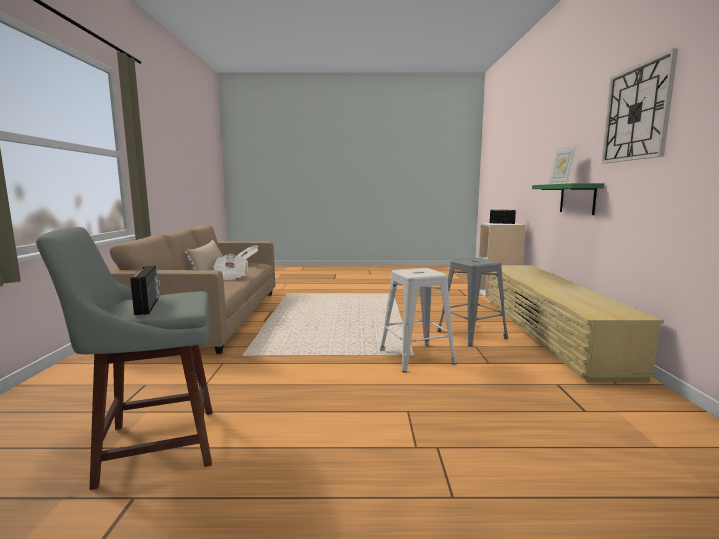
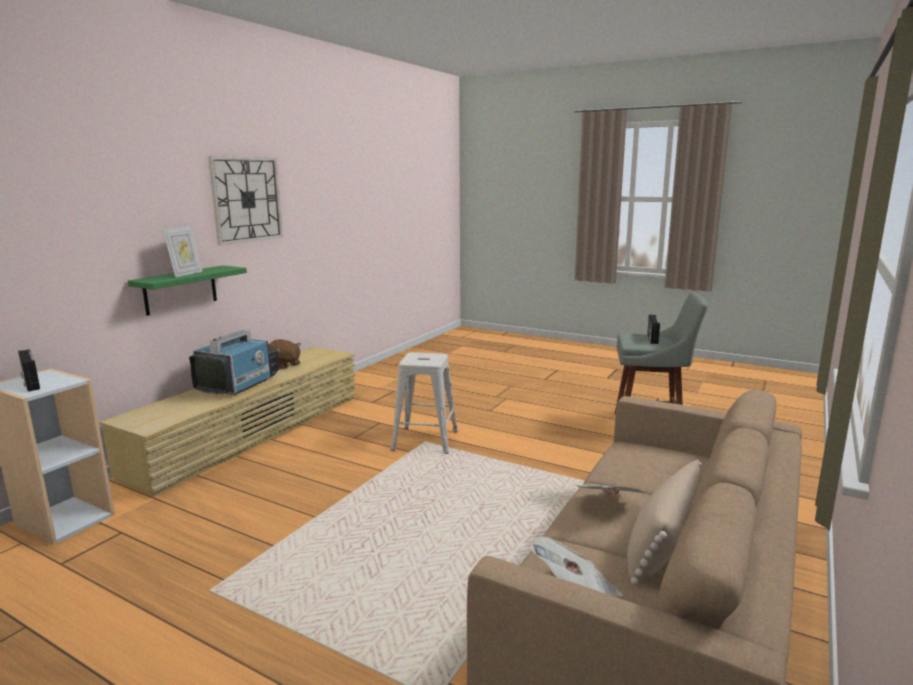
camera: 150 degrees left, 5 degrees up
(472, 334) = (326, 450): grey stool -> none
(548, 283) = (239, 385): none -> television
(589, 298) = (284, 365): none -> brown plush toy

